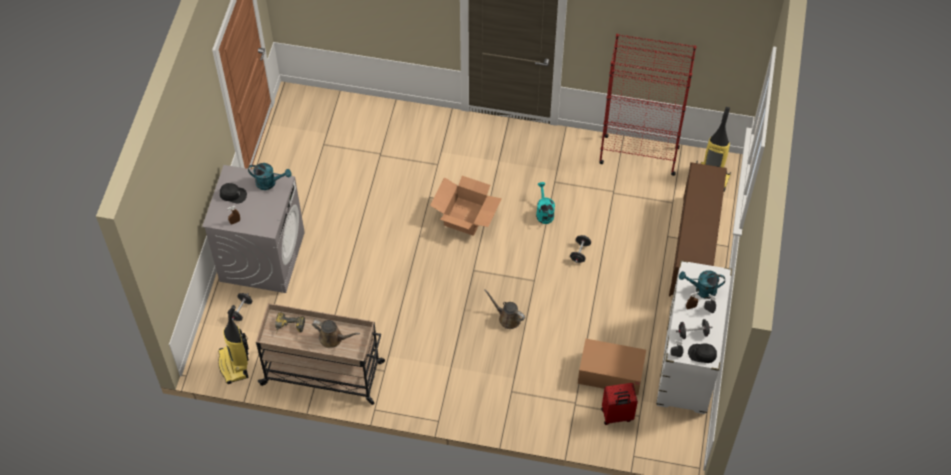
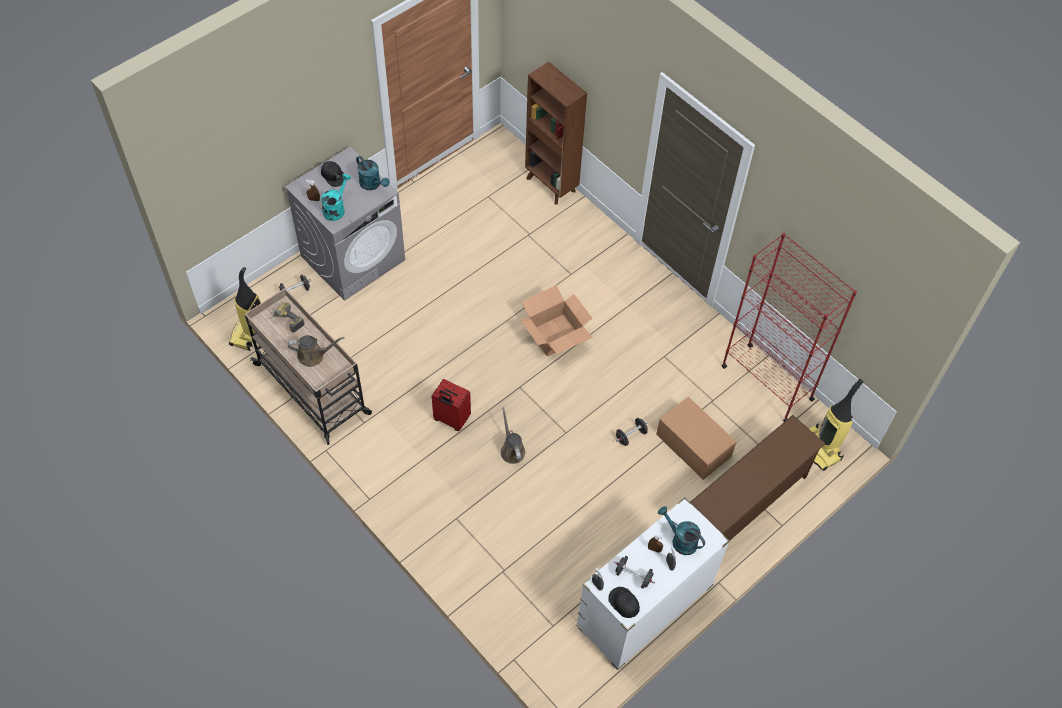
camera: 35 degrees right, 0 degrees up
(333, 338) = (313, 356): brown watering can -> brown watering can turned 60 degrees counterclockwise
(364, 106) = (551, 185): none -> brown bookcase
(544, 212) = (629, 377): turquoise watering can -> turquoise watering can (336, 209)
(610, 373) = (561, 566): cardboard box -> cardboard box (693, 445)
(617, 416) = (531, 610): red suitcase -> red suitcase (451, 419)

